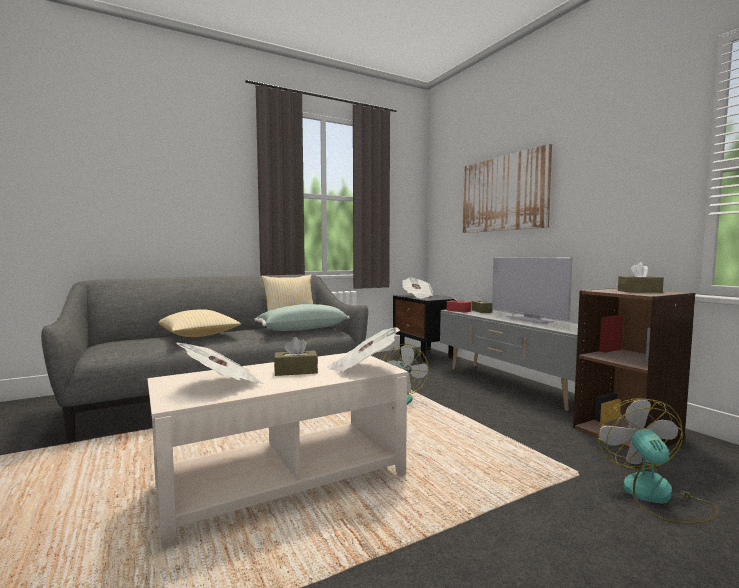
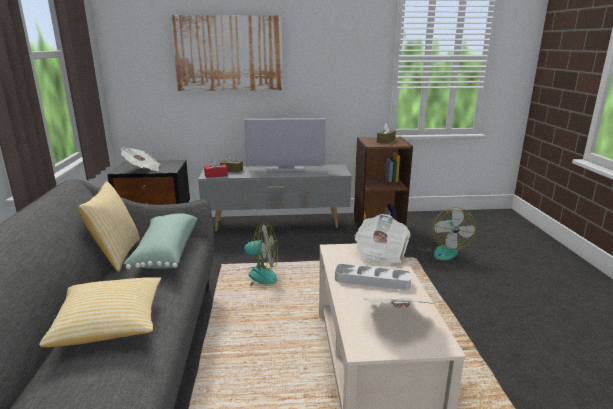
camera: 65 degrees left, 15 degrees up
(296, 371) = (372, 280): brown tissue box -> grey tray
(656, 496) = (443, 250): fan -> fan turned 120 degrees counterclockwise

